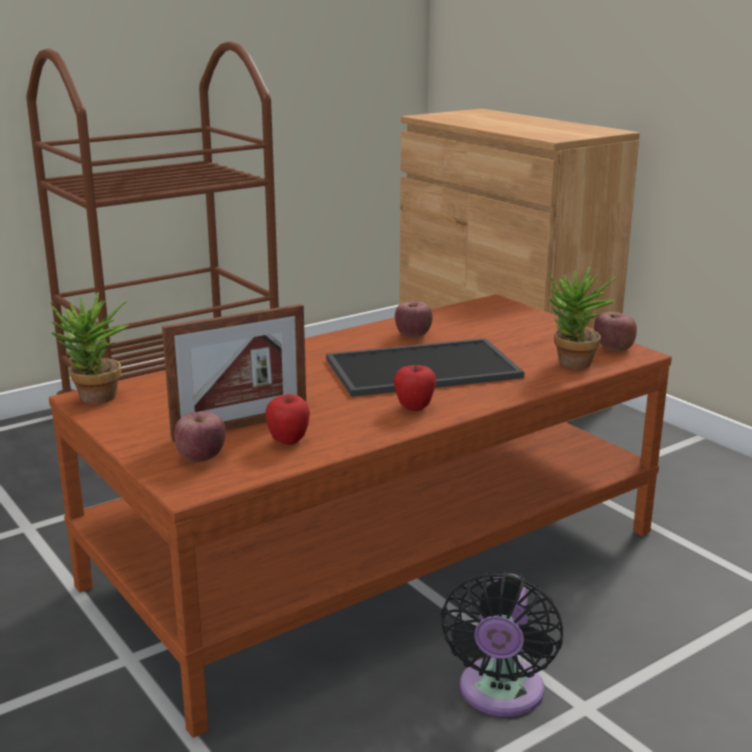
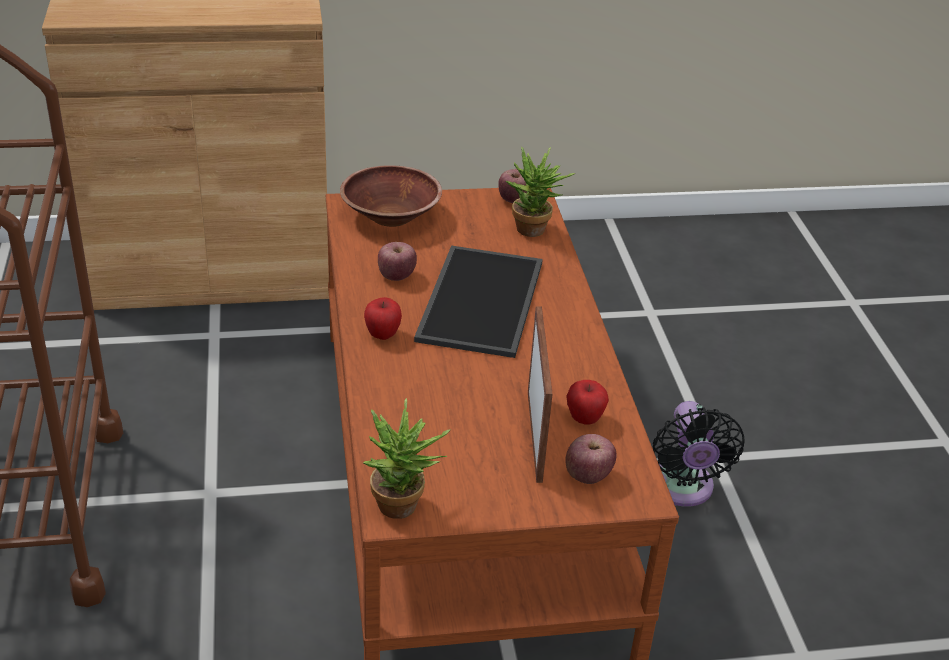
camera: 65 degrees left, 15 degrees up
(414, 407) = (562, 335): apple -> apple (382, 335)
(500, 316) = (391, 216): none -> brown bowl
(500, 694) = (682, 489): black fan -> black fan turned 45 degrees clockwise

